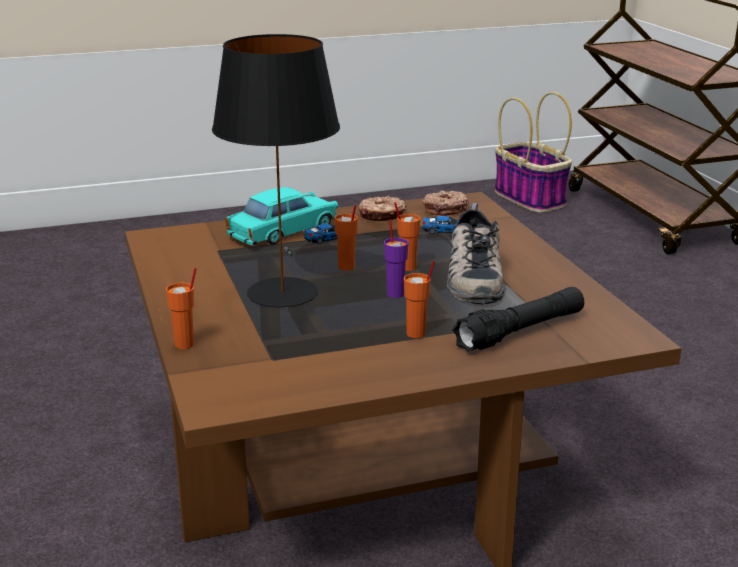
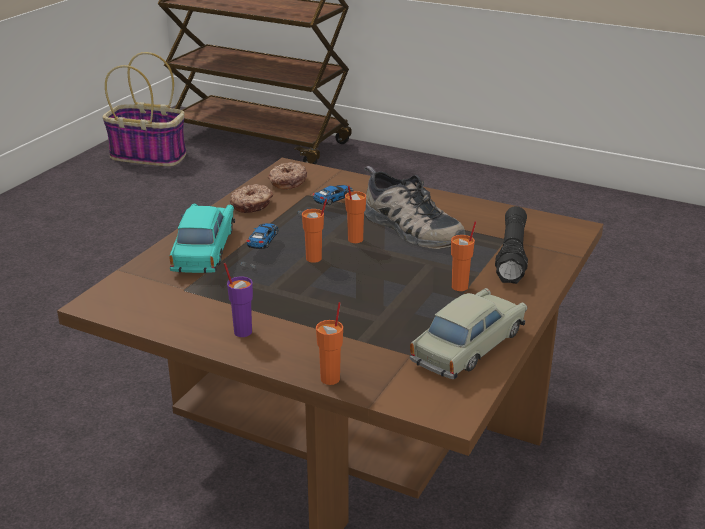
camera: 45 degrees left, 5 degrees up
(281, 293) = (311, 301): black table lamp -> none
(324, 374) = (467, 346): none -> beige toy car
(395, 293) = (388, 263): purple cup -> purple cup (242, 331)

